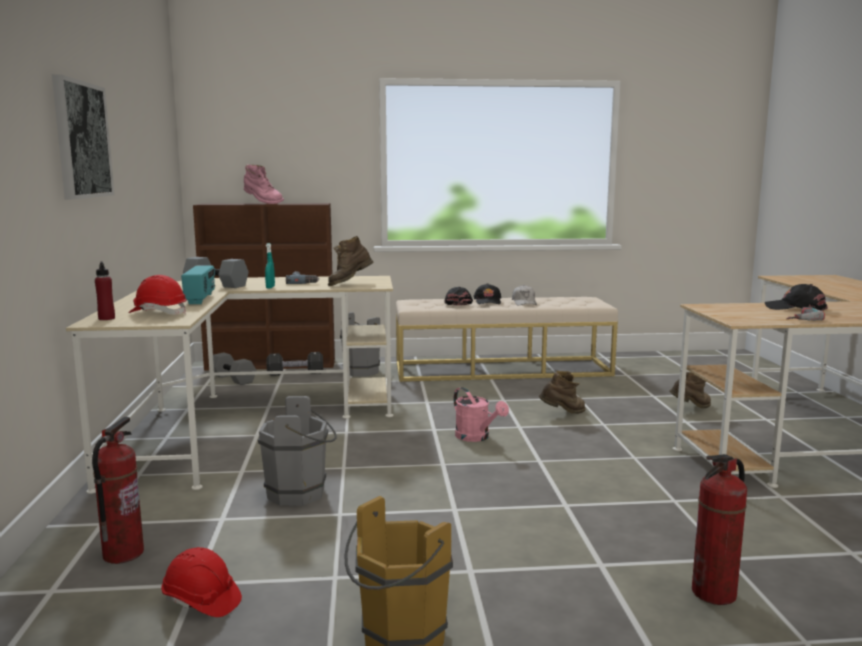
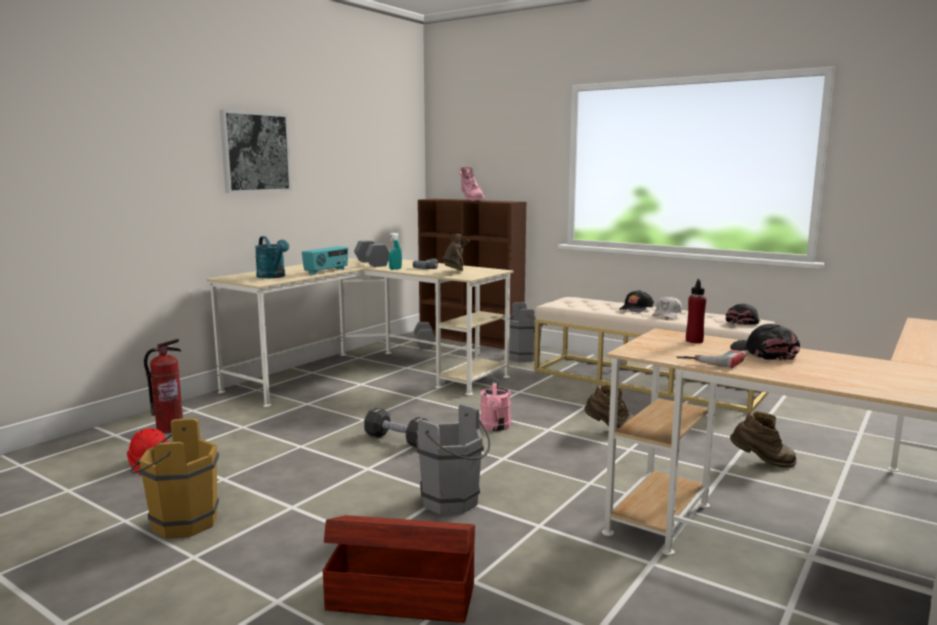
camera: 40 degrees right, 0 degrees up
(106, 318) = (239, 276): red bottle -> red bottle (694, 341)
(158, 313) = (273, 277): red hard hat -> turquoise watering can
(295, 373) = (472, 348): black dumbbell -> black dumbbell (398, 440)
(301, 493) = (307, 427): grey bucket -> grey bucket (453, 502)
(349, 284) = (454, 273): brown boot -> brown boot turned 105 degrees clockwise
(457, 303) = (602, 306): black cap -> black cap (743, 321)
(714, 594) = (400, 595): fire extinguisher -> brown storage box

